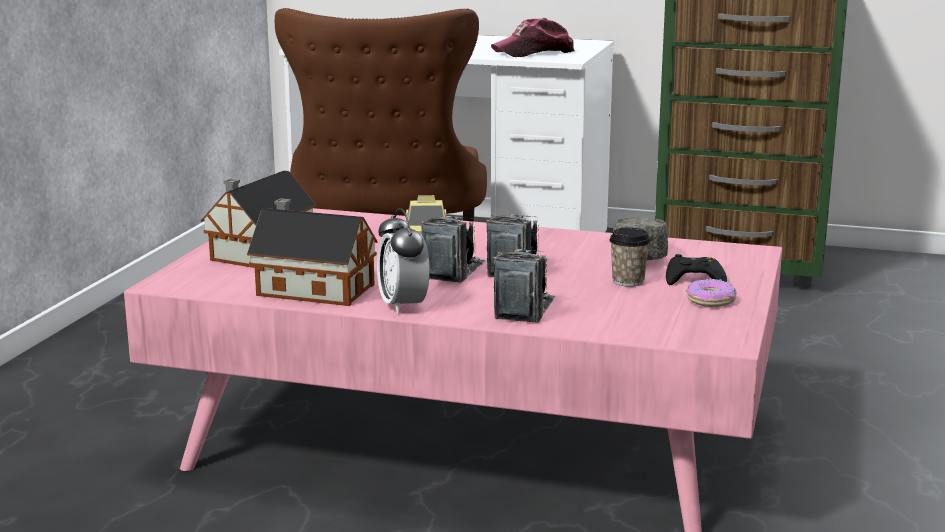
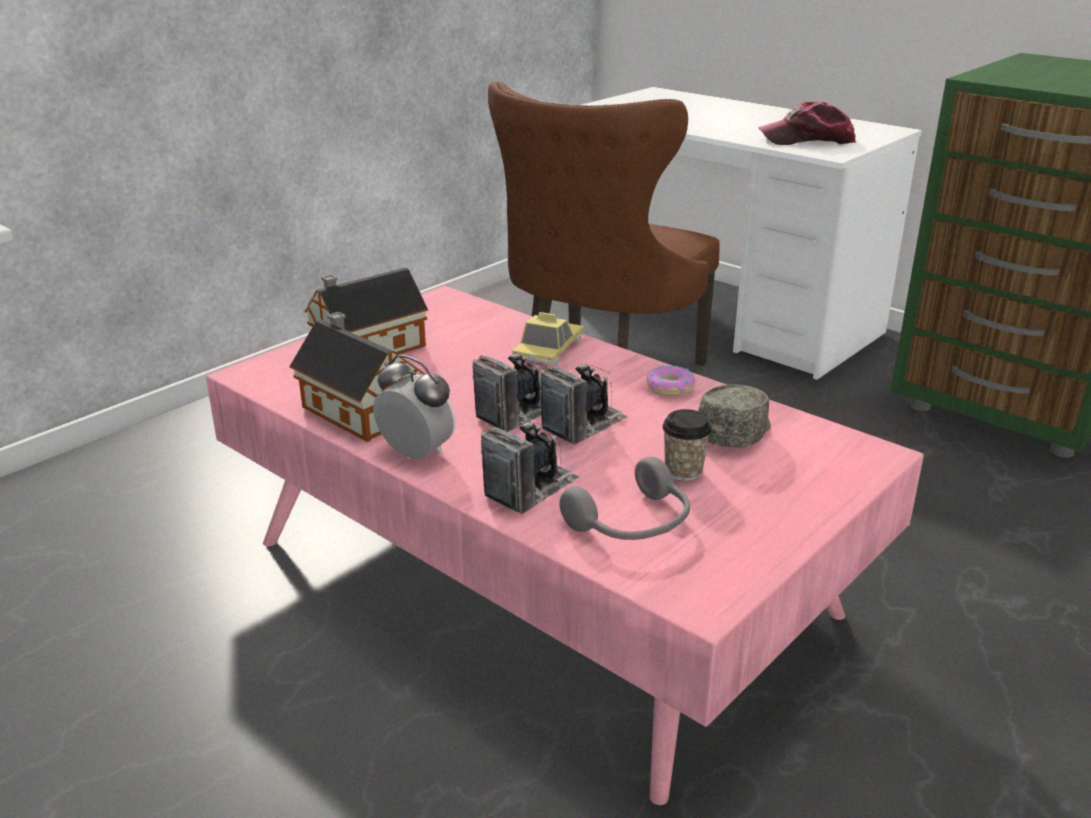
camera: 25 degrees right, 10 degrees up
(403, 306) = (416, 454): alarm clock -> alarm clock turned 120 degrees clockwise
(628, 313) = (633, 524): none -> grey headphones
(694, 279) = (763, 485): black game controller -> none
(711, 301) = (749, 527): donut -> donut (670, 388)

